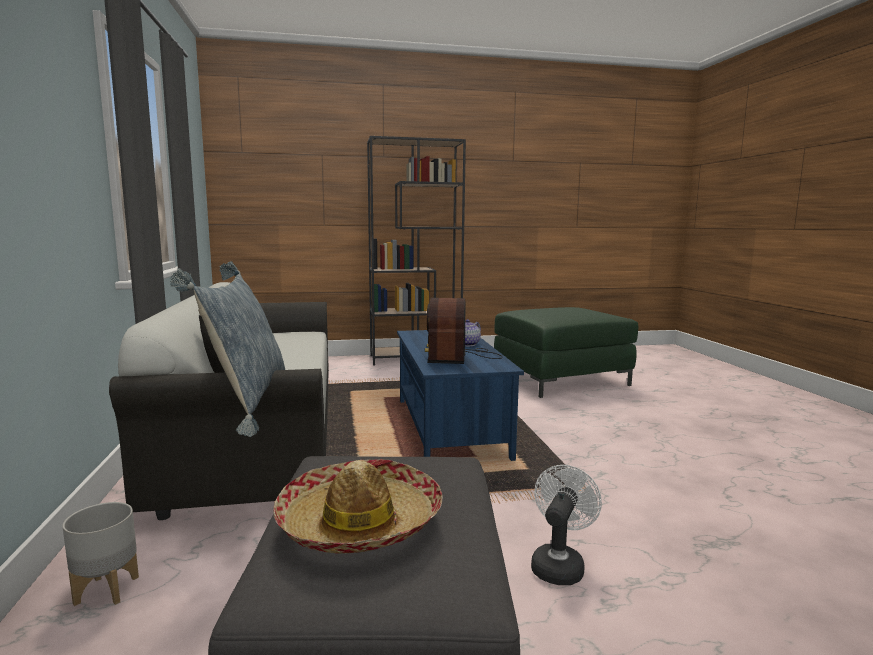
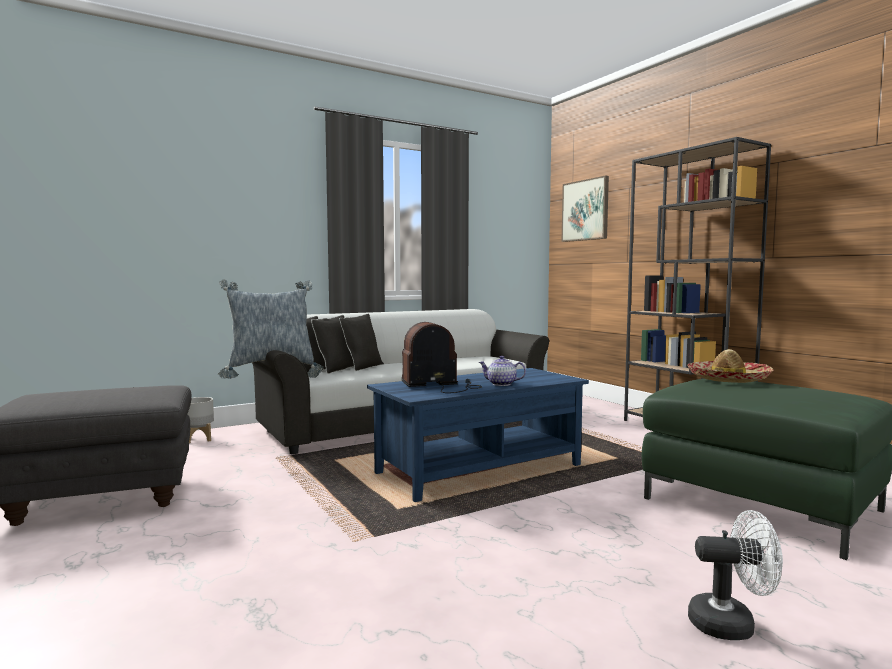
camera: 70 degrees right, 5 degrees down
(265, 169) = (585, 210): none -> picture
(359, 522) = (79, 393): hat -> hat (728, 379)
(559, 564) = (216, 534): white fan -> white fan (731, 624)

